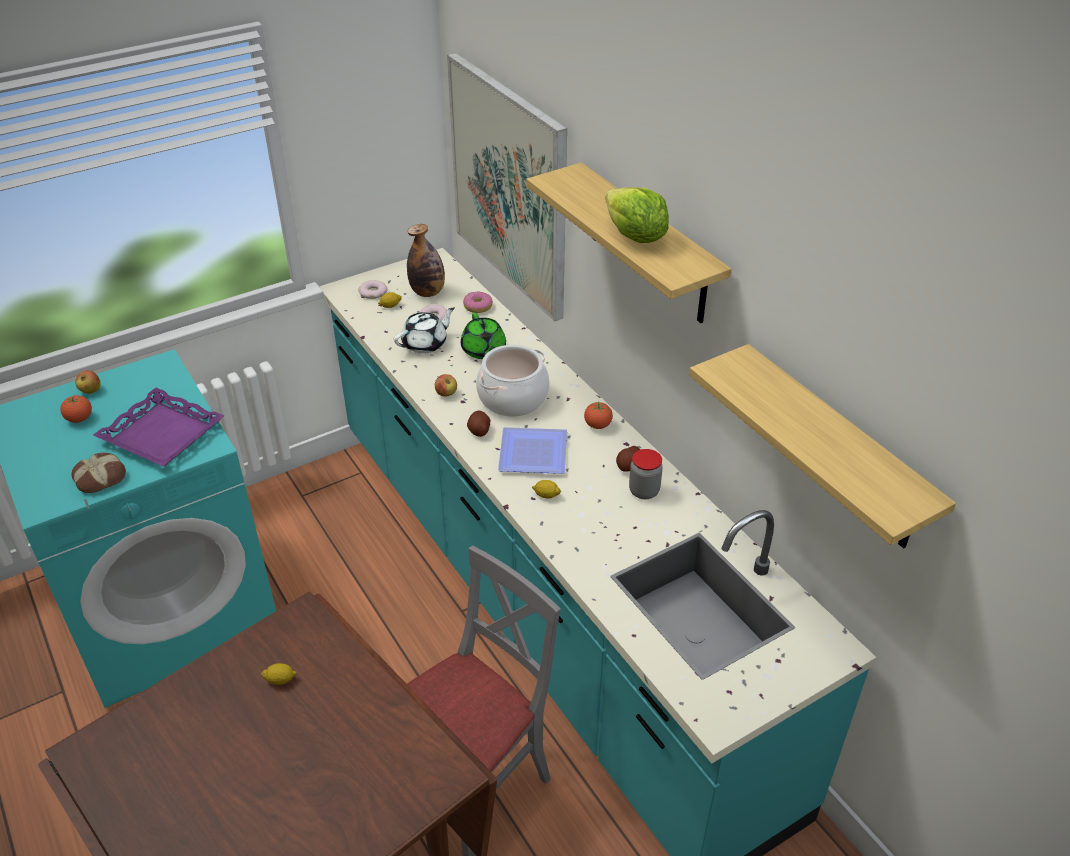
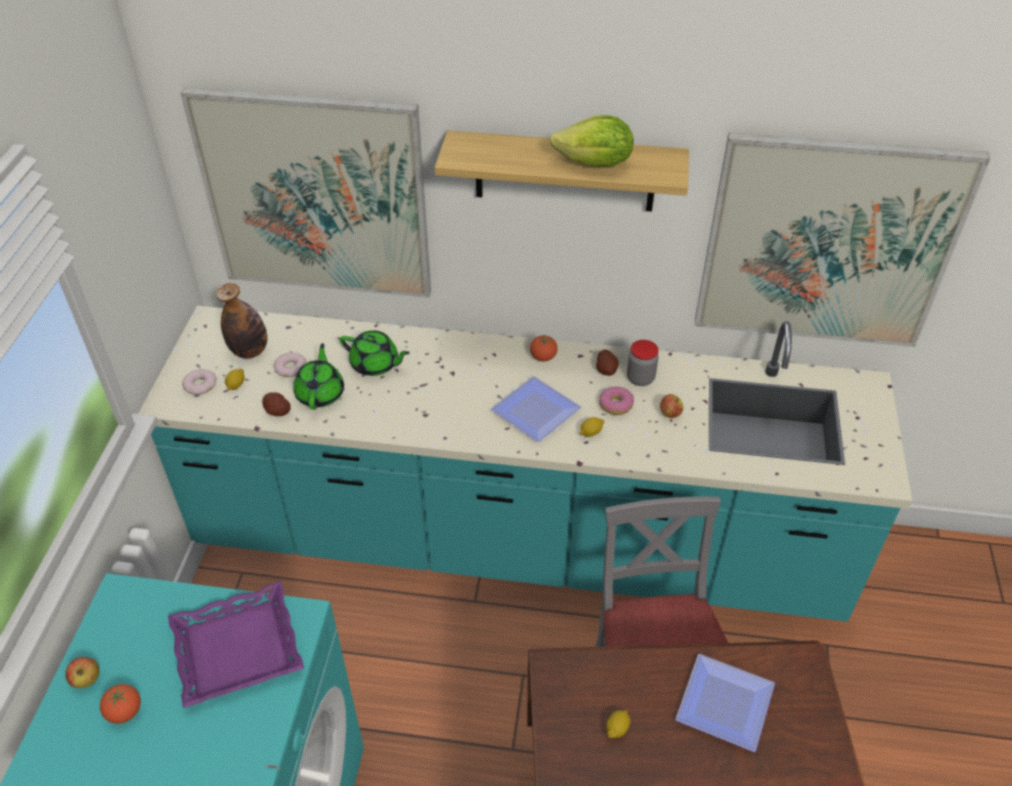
camera: 50 degrees left, 5 degrees up
(100, 477) = (246, 735): bread -> none
(364, 739) = (728, 702): none -> plate
(425, 344) = (320, 393): white teapot -> green teapot
(446, 394) = (404, 419): apple -> apple (670, 413)
(478, 307) = (312, 333): donut -> donut (616, 405)
(479, 431) = (473, 426): potato -> potato (277, 411)
(513, 398) = (457, 383): cooking pot -> none
(835, 449) = (827, 243): shelf -> picture

